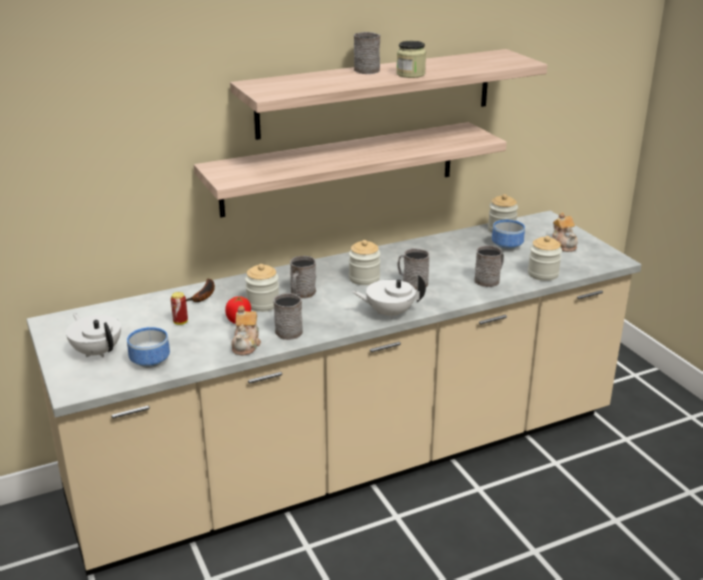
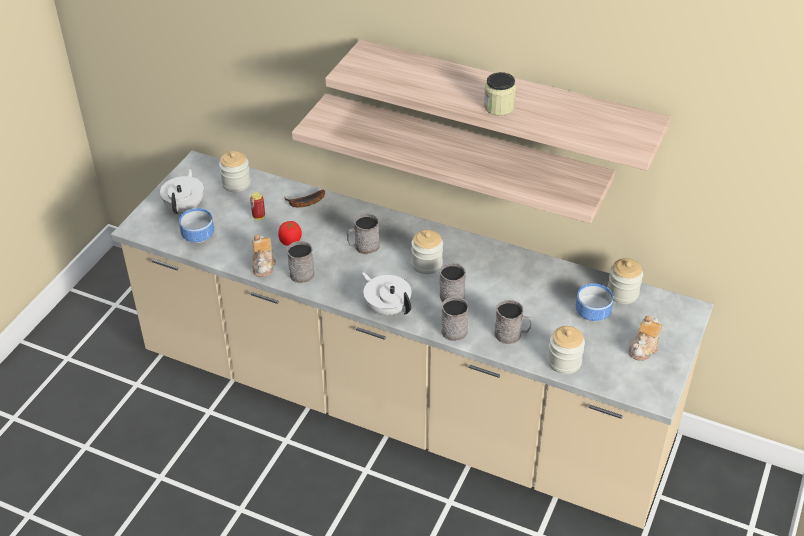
camera: 50 degrees right, 15 degrees up
(246, 345) = (264, 265): teapot -> teapot turned 60 degrees counterclockwise
(263, 304) = (326, 237): jar -> jar (236, 184)
(364, 69) = (480, 79): grey mug -> grey mug (455, 328)

